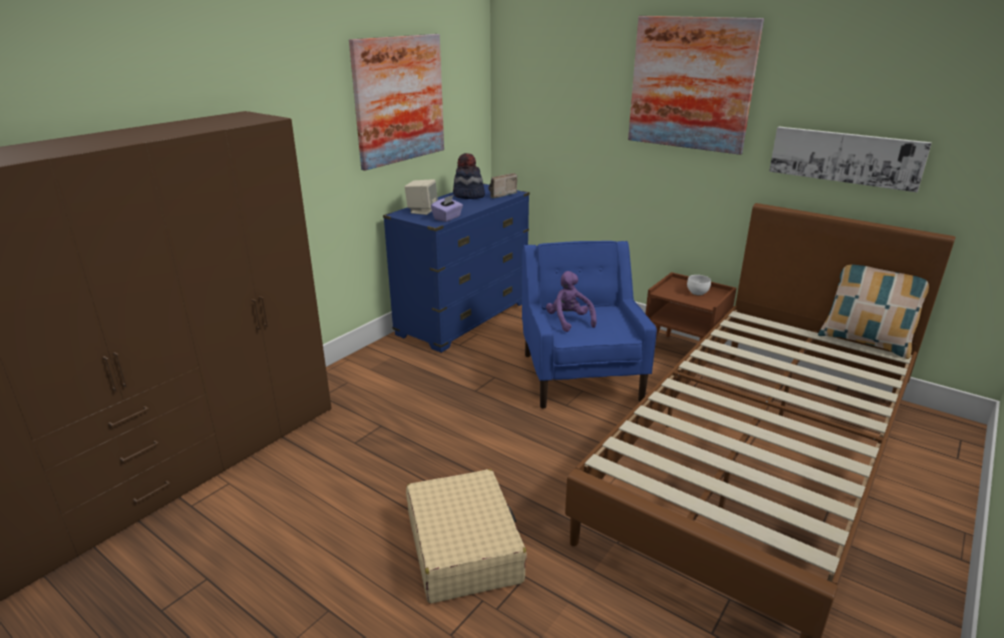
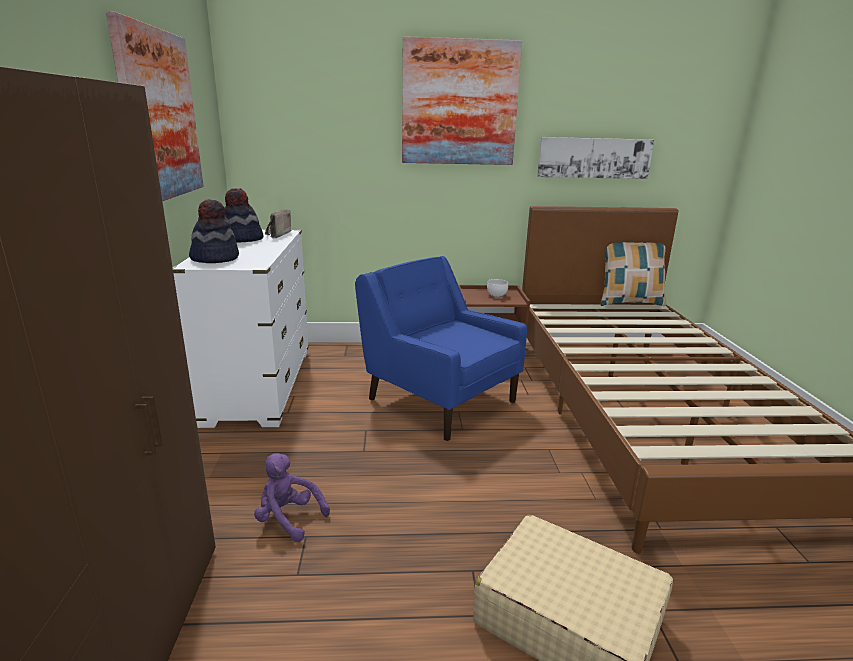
camera: 40 degrees left, 5 degrees down
(422, 211) = (215, 258): beige speaker -> hat
(447, 218) = (261, 259): purple tissue box -> none
(463, 318) = (260, 386): blue dresser -> white dresser
(569, 321) = (439, 342): purple plush toy -> purple plush toy (288, 519)

